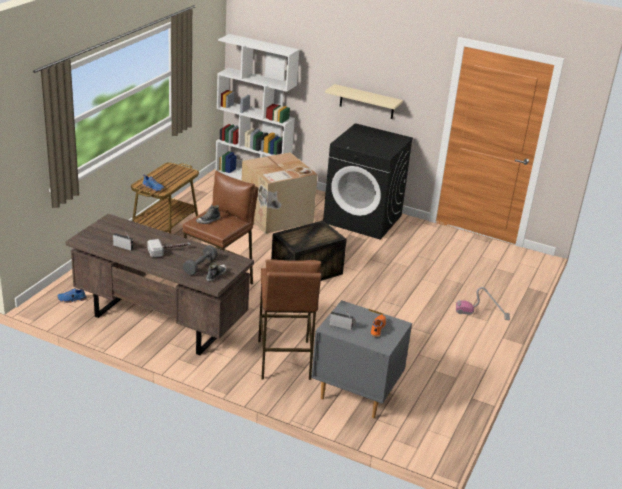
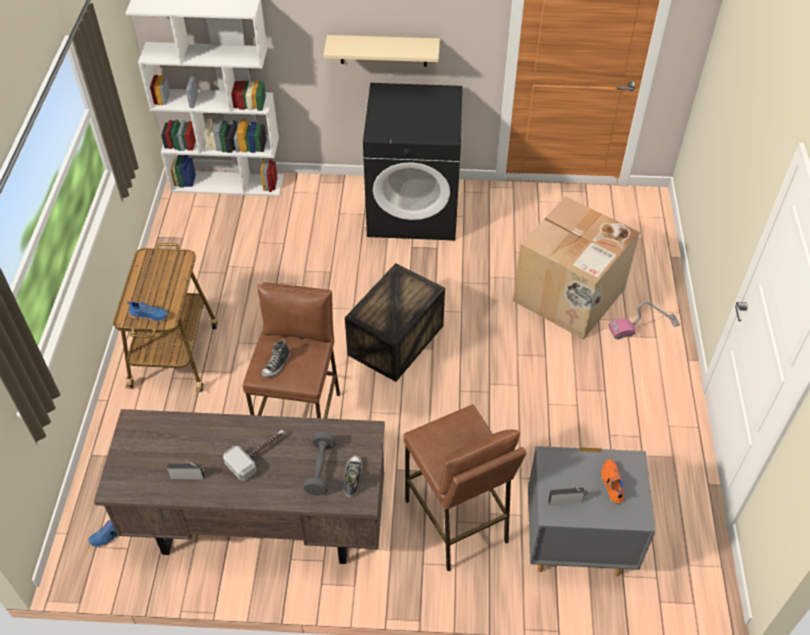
camera: 20 degrees left, 20 degrees up
(276, 216) = (300, 249): cardboard box -> cardboard box (569, 296)

